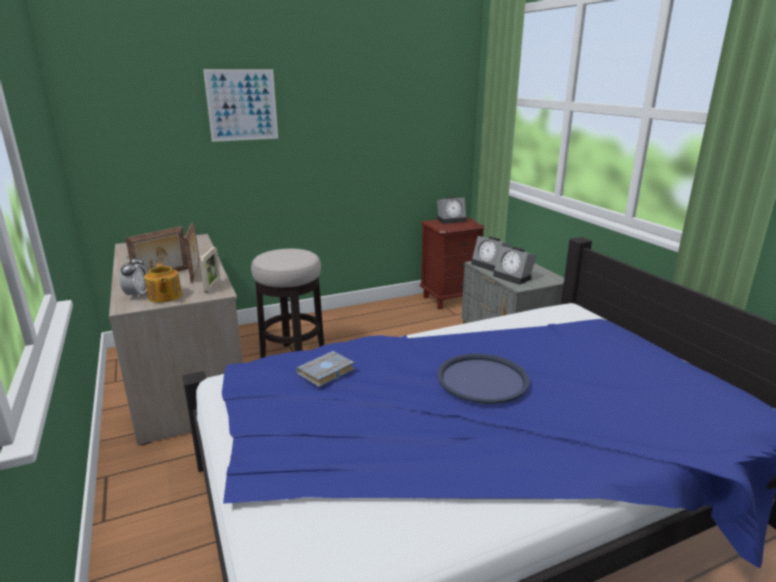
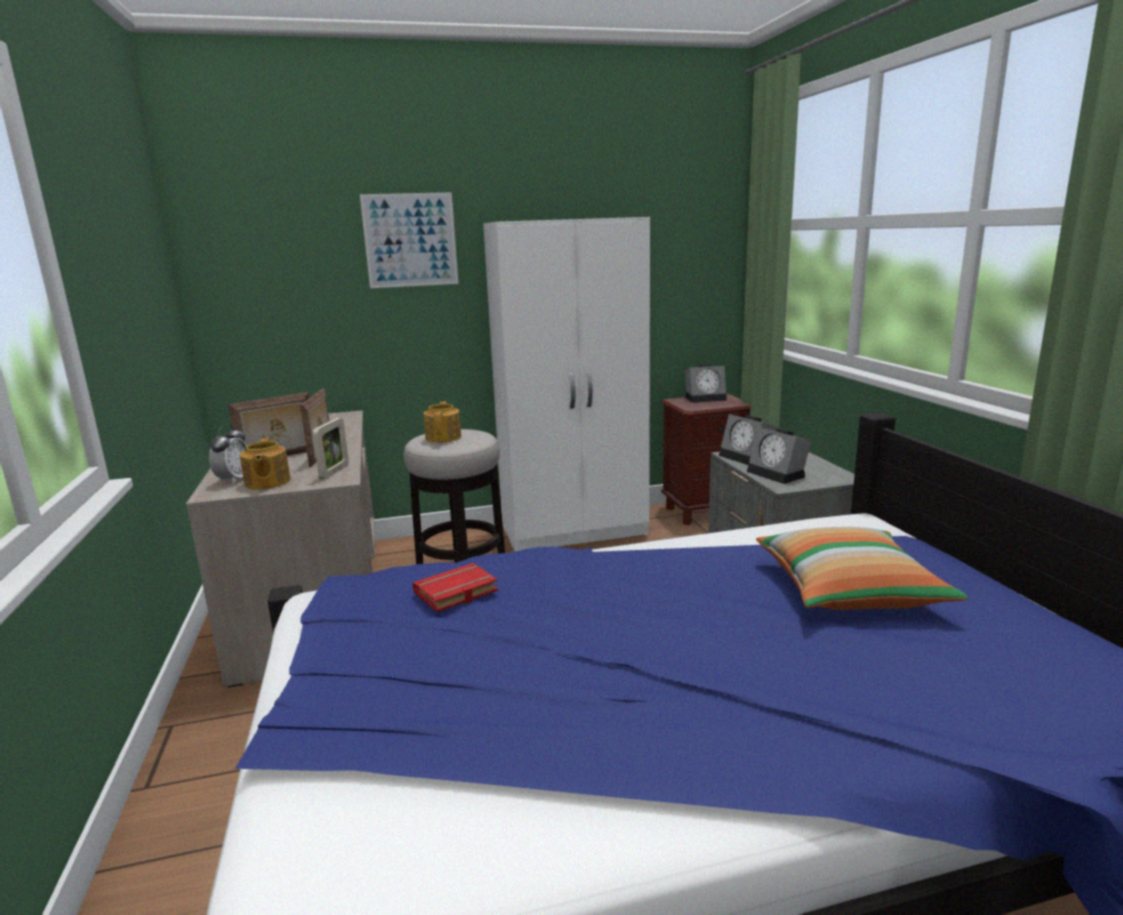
camera: 10 degrees right, 5 degrees down
(280, 256) = (444, 437): none -> teapot
(326, 373) = (456, 594): grey book -> red book
(363, 316) = (575, 530): none -> white wardrobe
(482, 379) = (685, 614): blue tray -> none
(577, 358) = (849, 591): none -> pillow

